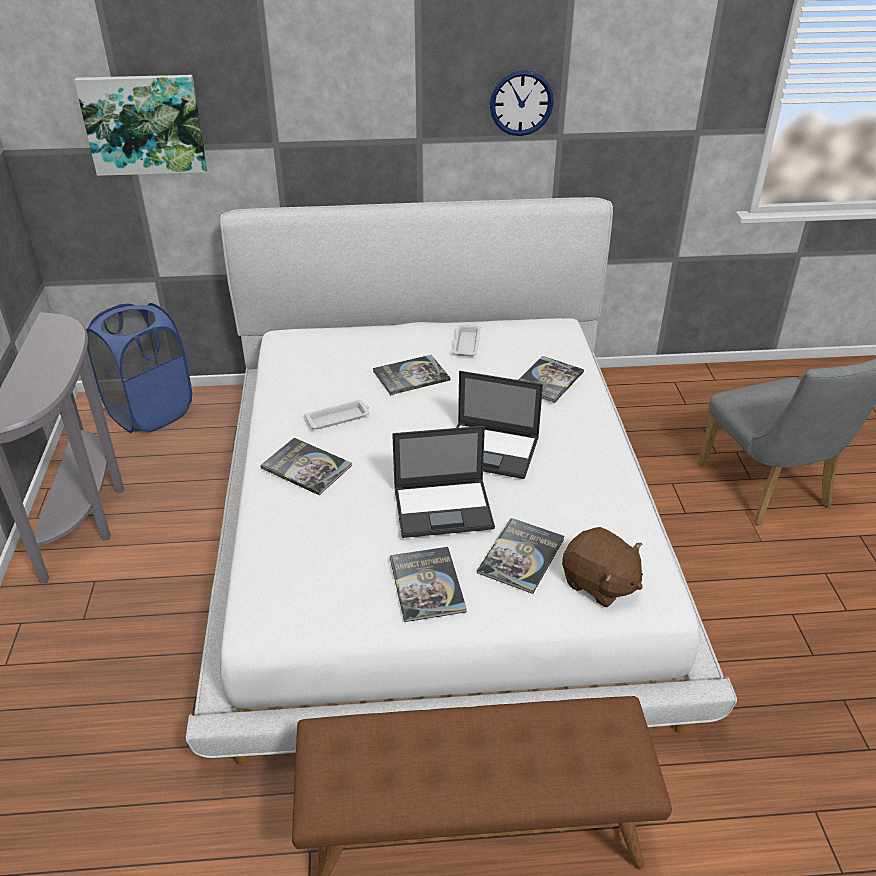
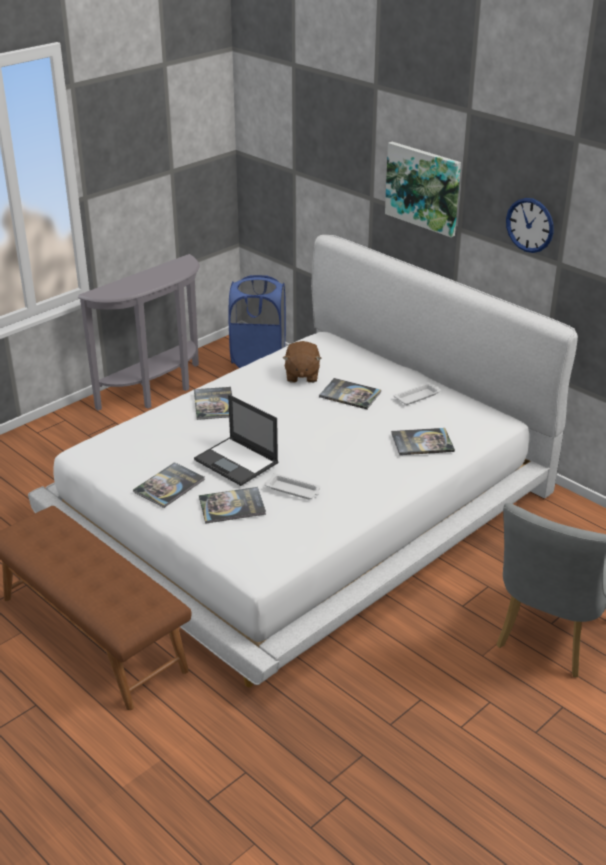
camera: 50 degrees right, 5 degrees down
(144, 124) = (302, 158): picture -> picture (423, 188)
(338, 418) = (272, 392): white tray -> white tray (293, 490)
(492, 450) = (314, 454): laptop -> none
(599, 584) = (243, 543): brown plush toy -> brown plush toy (301, 375)

